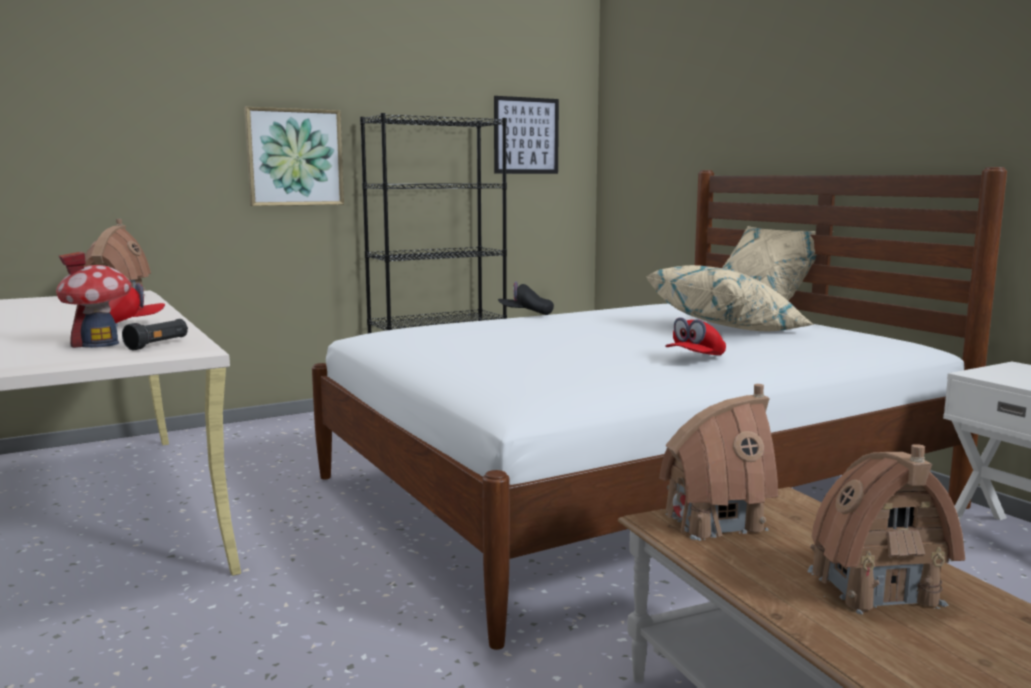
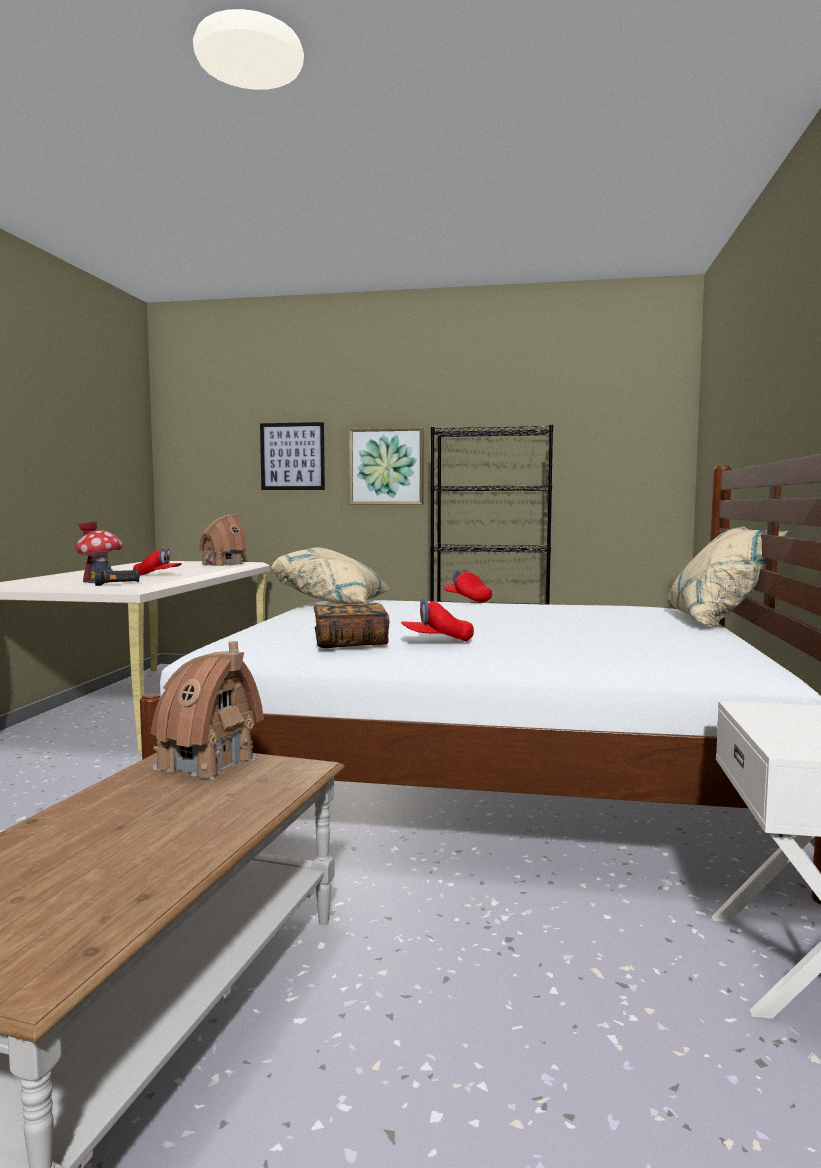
camera: 40 degrees right, 5 degrees down
(525, 314) = (467, 600): black cap -> red cap
(526, 135) = (607, 441): picture -> picture (292, 456)
(640, 373) = (350, 643): none -> book
(727, 329) = (583, 627): beige pillow -> beige pillow (334, 602)
(874, 588) = (135, 834): toy house -> none

